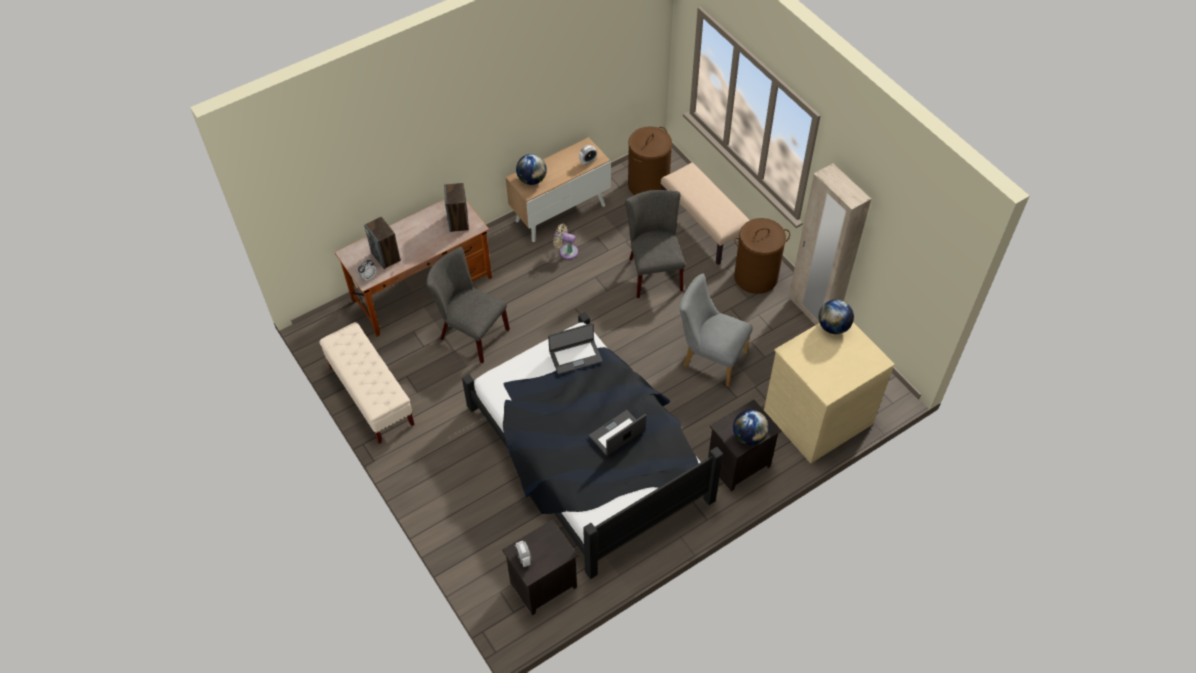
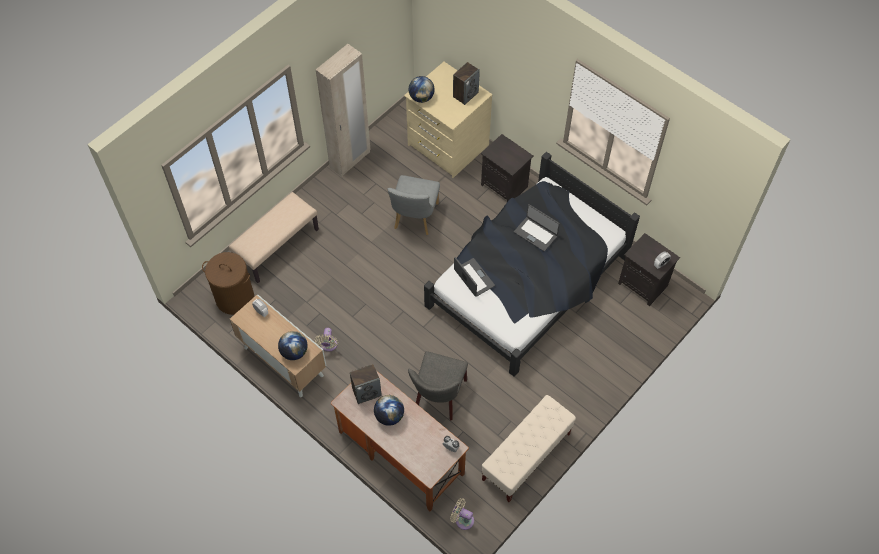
camera: 105 degrees left, 5 degrees up
(331, 325) = (462, 519): none -> beige fan
(386, 256) = (424, 440): speaker -> speaker (465, 94)
(653, 271) = (336, 274): grey chair -> none
(749, 436) = (513, 151): globe -> globe (389, 416)
(756, 277) = (324, 201): brown laundry basket -> none

